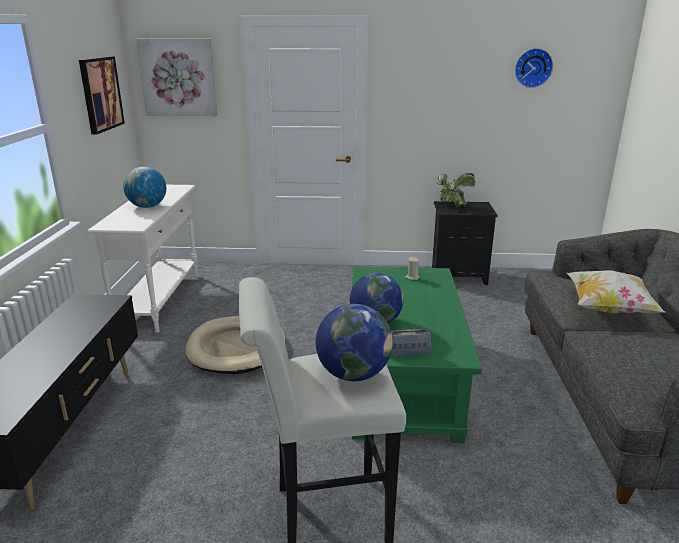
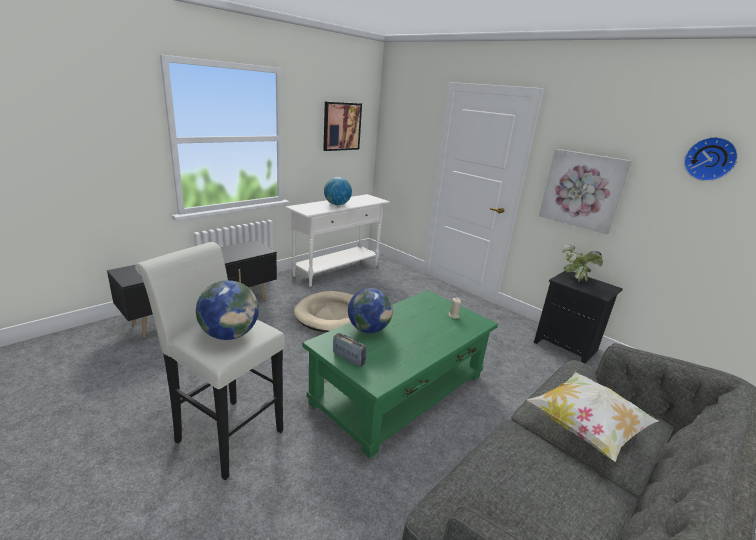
camera: 40 degrees right, 0 degrees up
(178, 77) = (403, 124): picture -> picture (582, 190)

